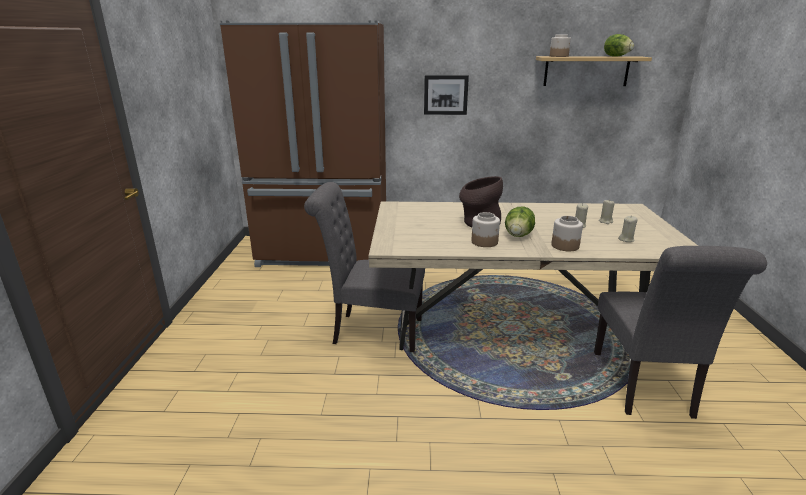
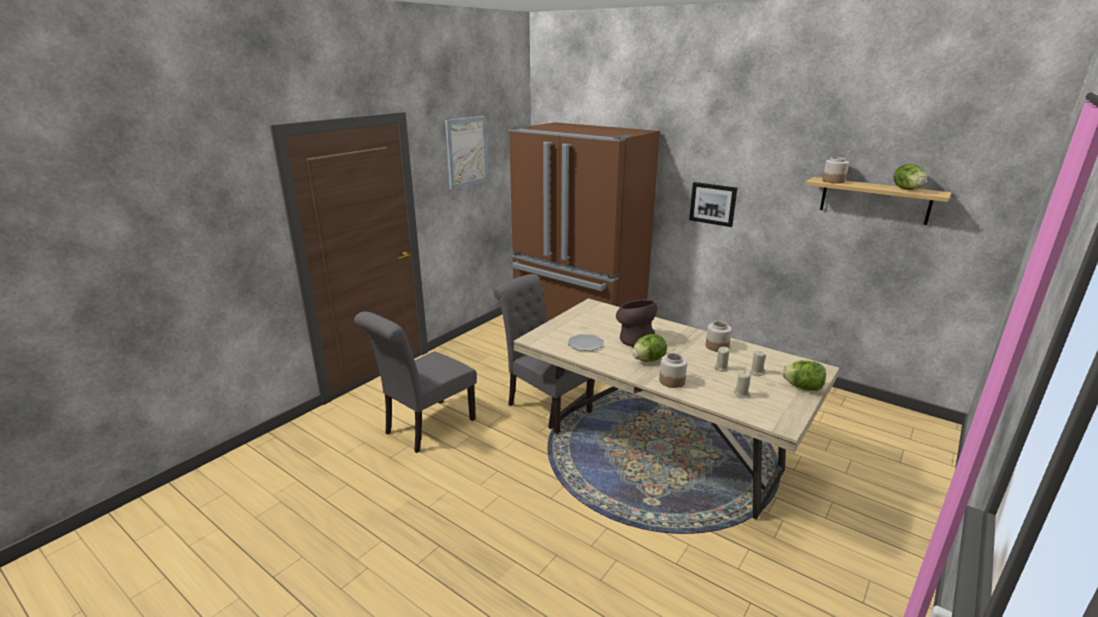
camera: 35 degrees right, 0 degrees up
(167, 53) = (466, 152): none -> picture
(444, 238) = (585, 344): none -> plate
(485, 242) = (611, 357): jar -> jar (717, 346)
(644, 388) = (715, 543): grey chair -> grey chair (425, 428)
(650, 222) = (803, 387): none -> lettuce

